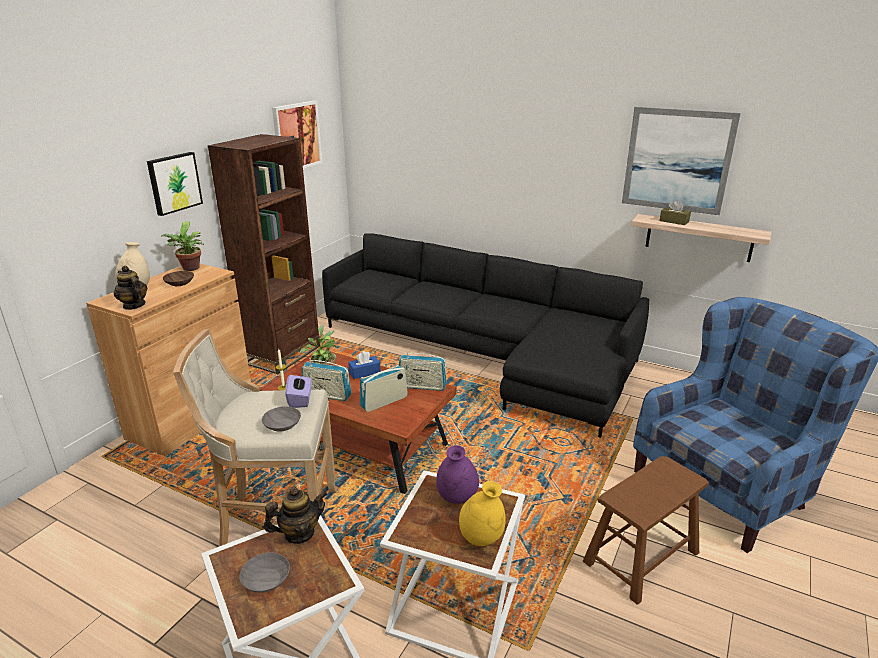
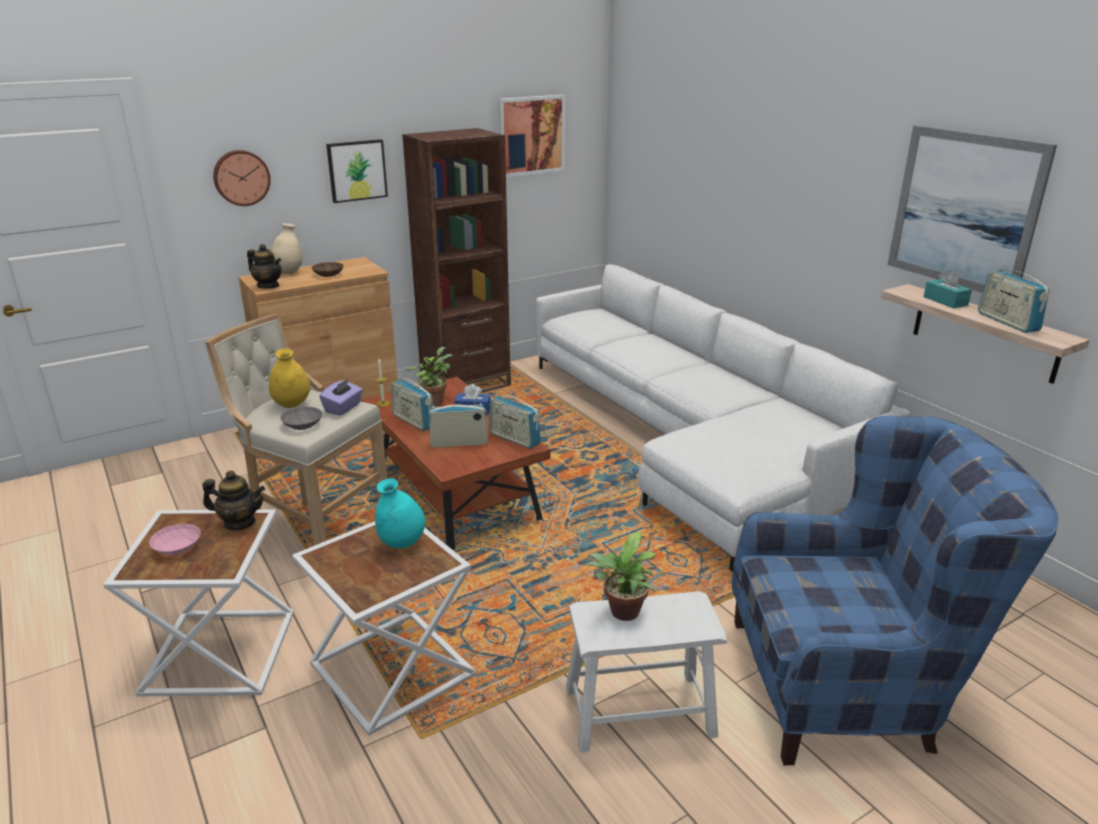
camera: 30 degrees right, 0 degrees up
(75, 204) = (241, 177): none -> wall clock
(134, 305) = (268, 286): teapot -> teapot turned 135 degrees clockwise
(190, 269) = (353, 263): potted plant -> potted plant (622, 614)
(265, 580) = (176, 547): grey bowl -> pink bowl
(456, 498) = (402, 543): purple vase -> turquoise vase
(481, 538) = (380, 585): yellow vase -> yellow vase (292, 405)
(486, 353) = (689, 439): black sofa -> white sofa
(641, 557) = (639, 711): brown stool -> white stool
(674, 221) = (945, 301): brown tissue box -> turquoise tissue box
(722, 228) = (1007, 322): none -> radio

